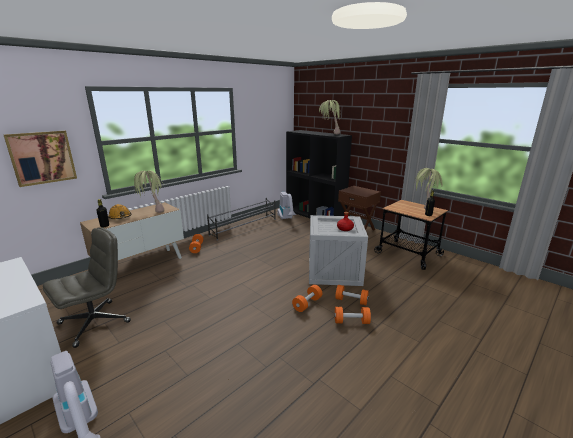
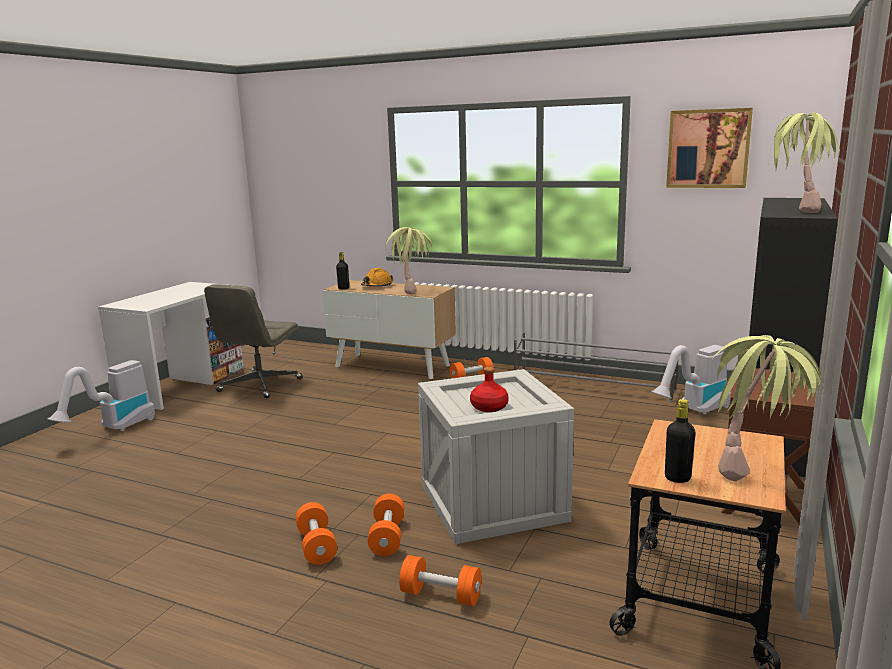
camera: 70 degrees right, 5 degrees down
(42, 157) = (337, 194): picture -> picture (708, 149)
(95, 322) = (260, 385): grey office chair -> grey office chair turned 90 degrees clockwise
(307, 304) = (354, 495): orange dumbbell -> orange dumbbell (441, 595)

